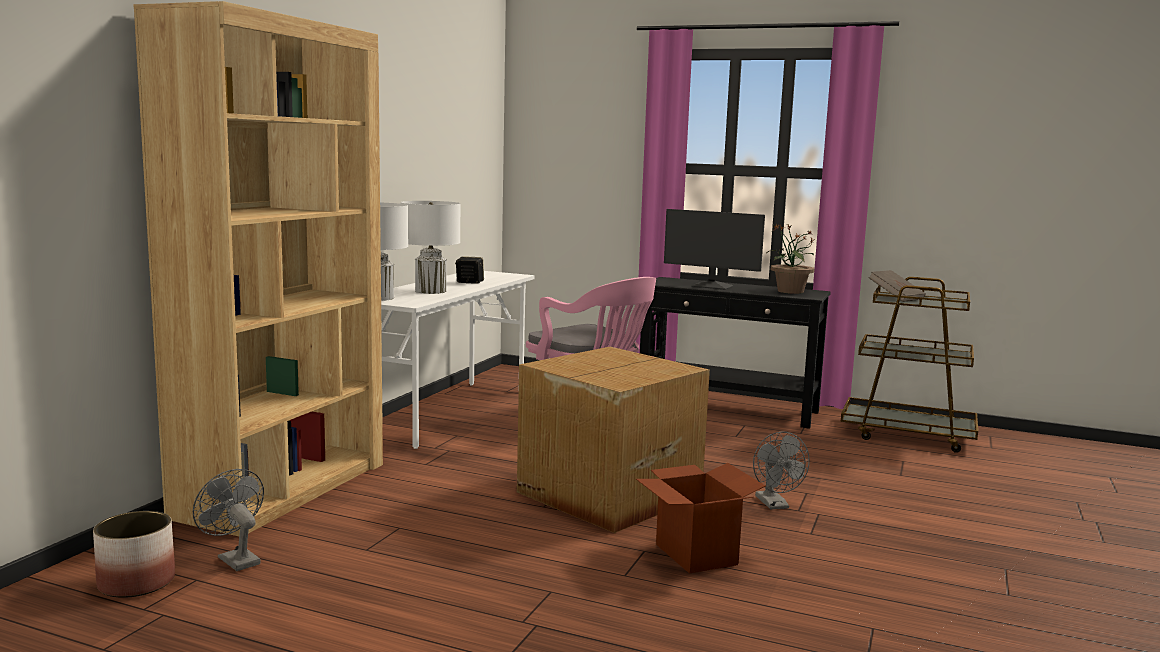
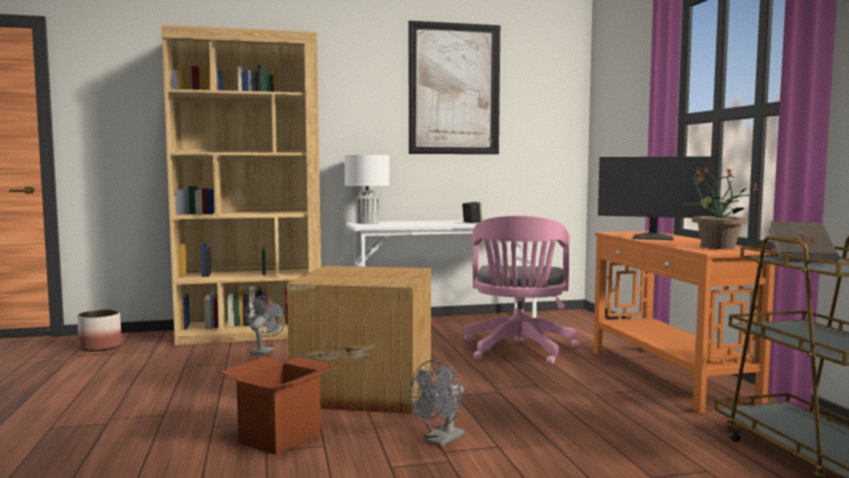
camera: 55 degrees right, 5 degrees down
(234, 559) = (144, 351): grey fan -> grey fan (263, 351)
(418, 110) = (454, 89): none -> picture
(431, 291) = (417, 223): white table lamp -> none
(712, 286) = (653, 238): monitor -> monitor turned 60 degrees counterclockwise
(728, 408) = (669, 376): black console table -> orange console table

